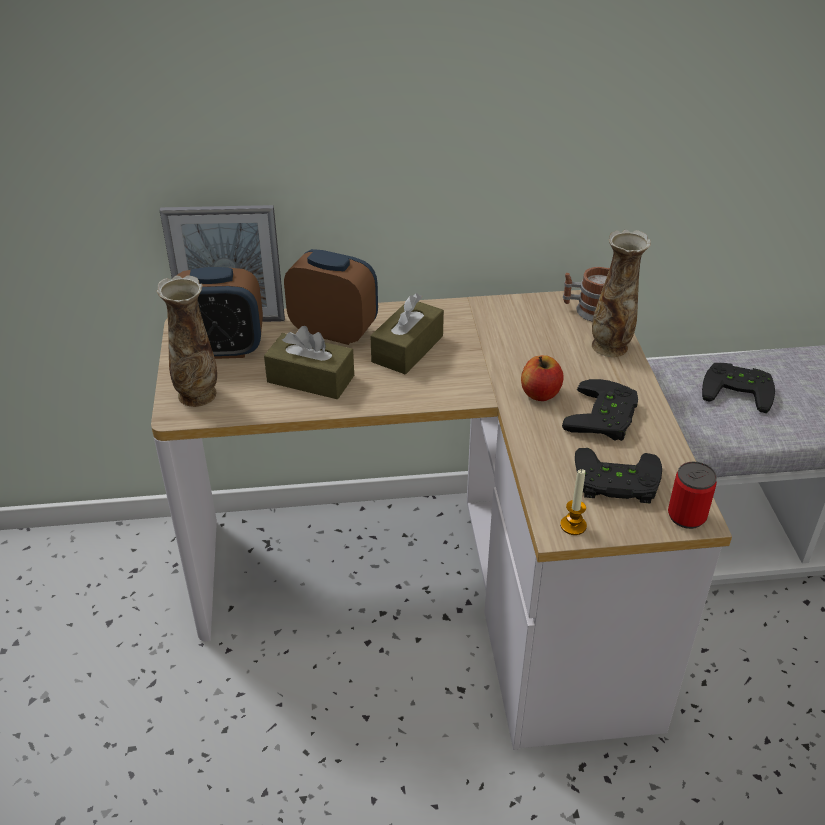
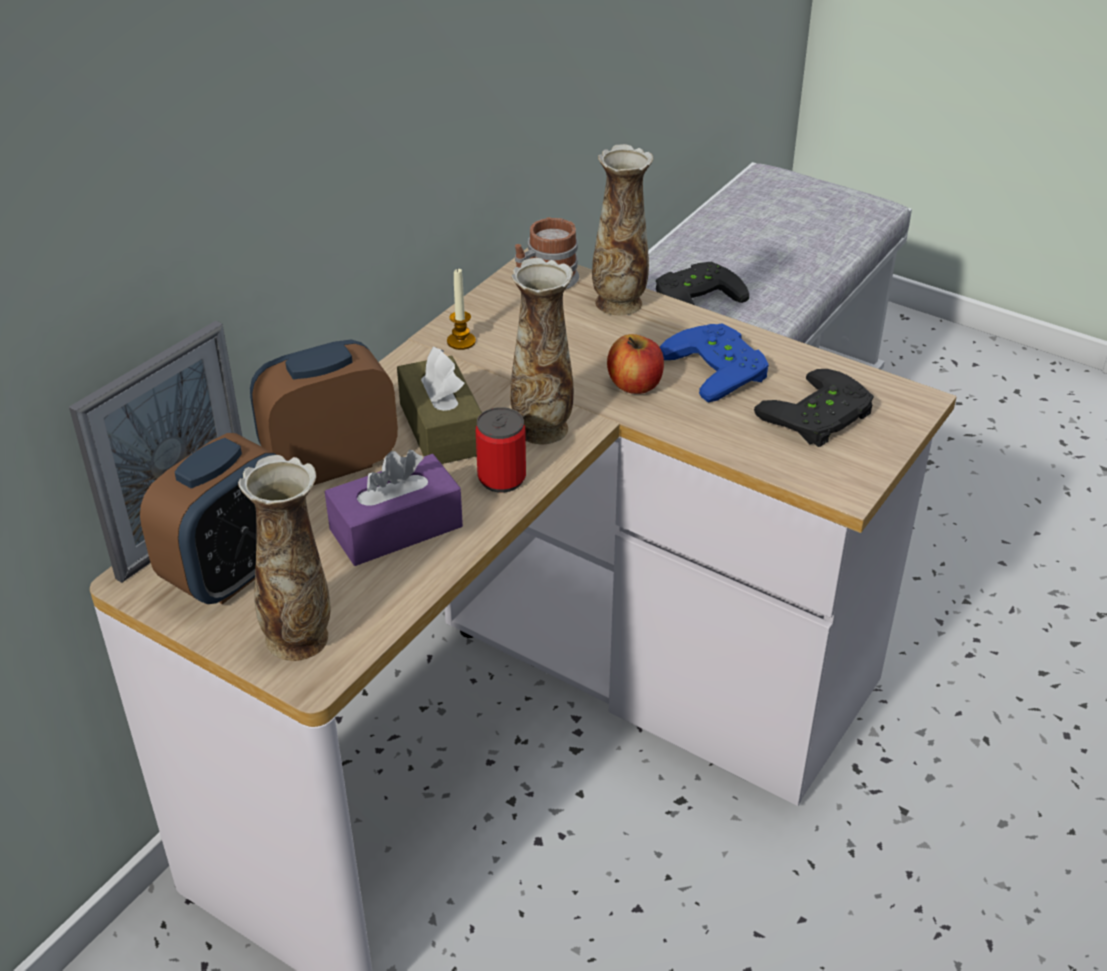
camera: 50 degrees left, 0 degrees up
(310, 379) = (396, 528): brown tissue box -> purple tissue box
(455, 381) = (542, 427): none -> vase
(573, 525) = (850, 476): candle -> candle (461, 341)
(606, 417) = (721, 367): black game controller -> blue game controller
(686, 516) = (907, 404): can -> can (502, 478)

